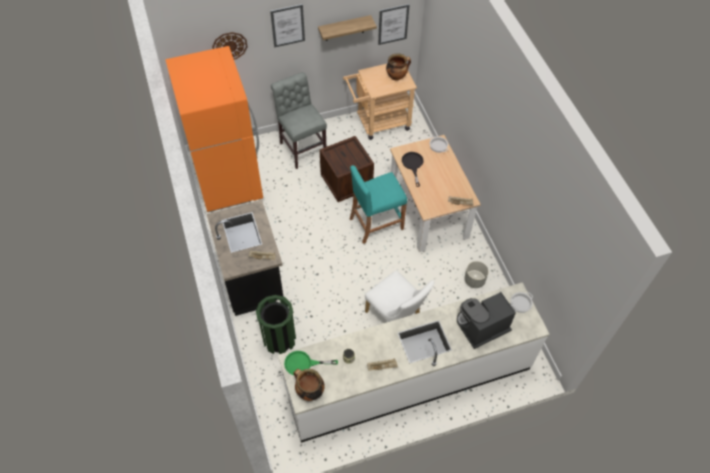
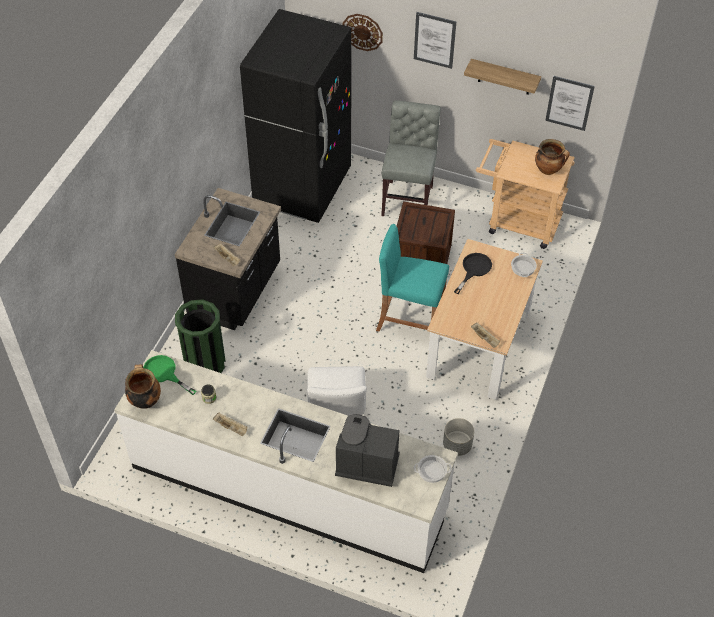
camera: 40 degrees right, 5 degrees down
(228, 181) = (302, 187): orange fridge -> black fridge

